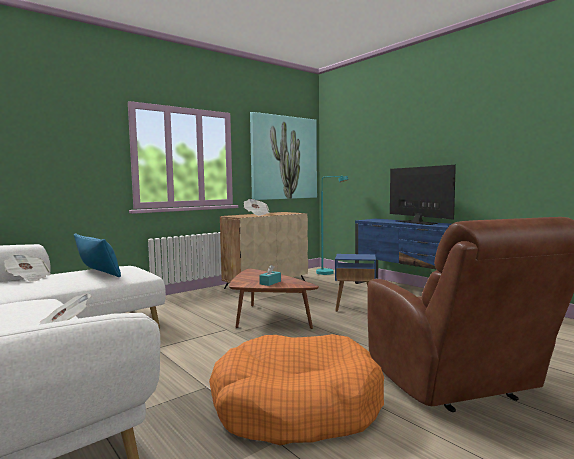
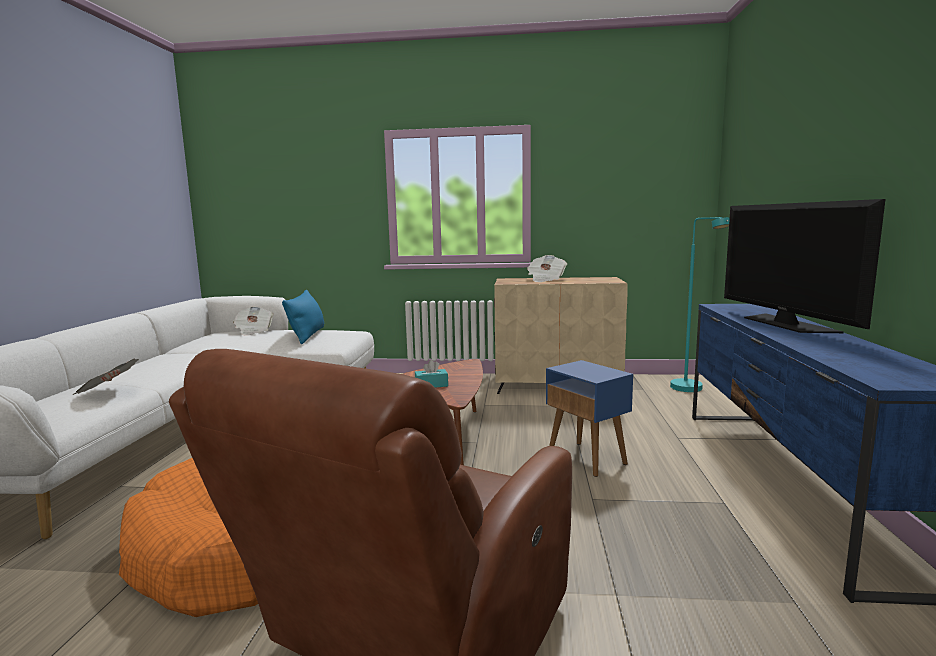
camera: 45 degrees right, 5 degrees up
(283, 158) = (633, 187): picture -> none
(417, 222) = (785, 324): television -> television turned 150 degrees clockwise

